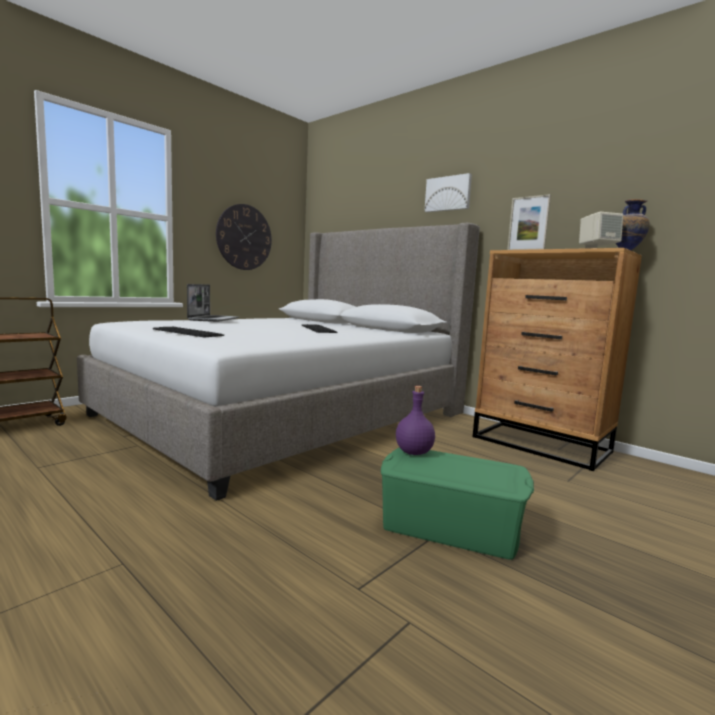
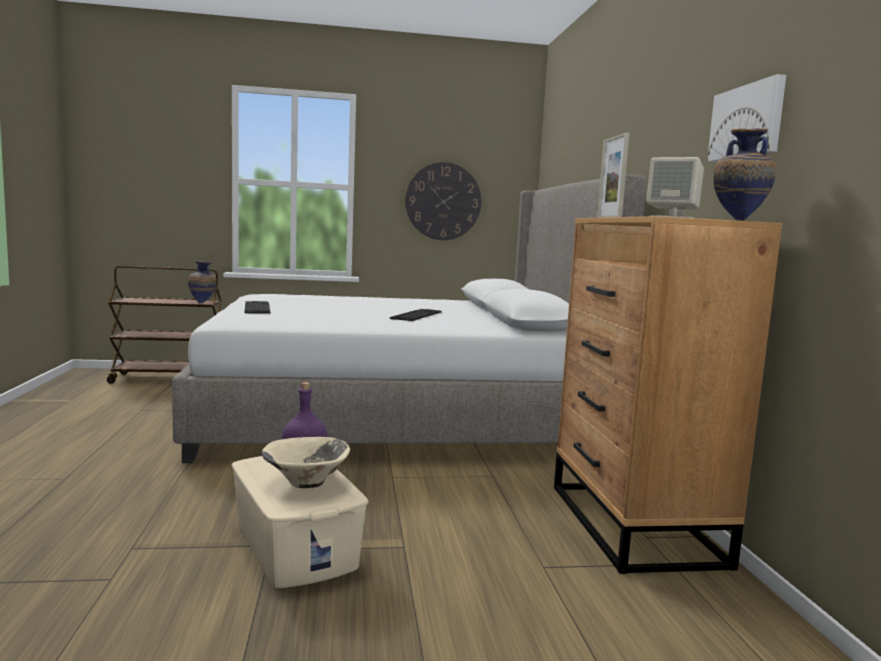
camera: 40 degrees right, 0 degrees up
(40, 336) = (203, 303): none -> vase
(213, 319) = (344, 297): laptop -> none
(448, 194) = (630, 129): picture -> picture (748, 122)
(450, 525) = (296, 545): green storage box -> beige storage box
(469, 469) = (305, 483): none -> beige bowl

